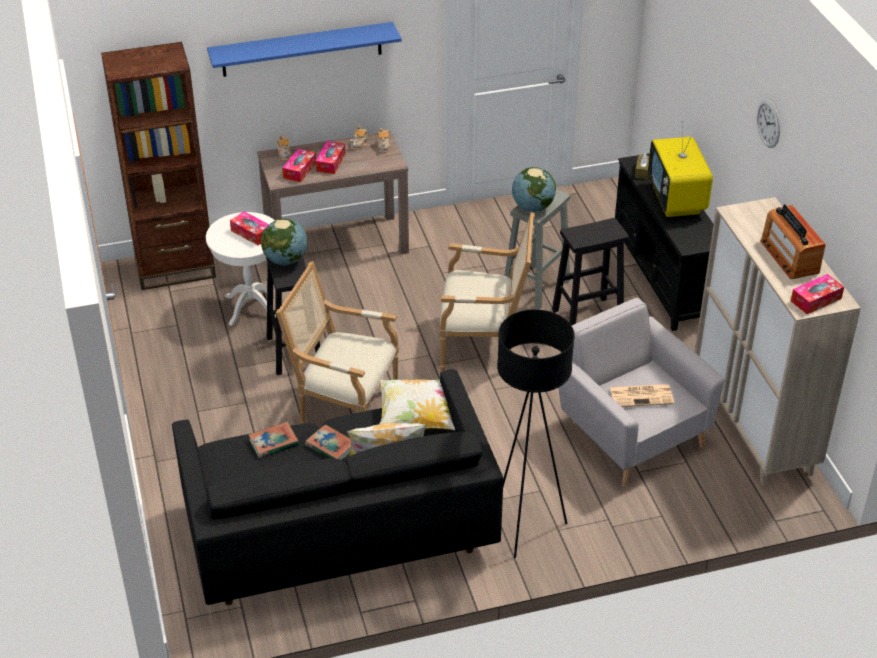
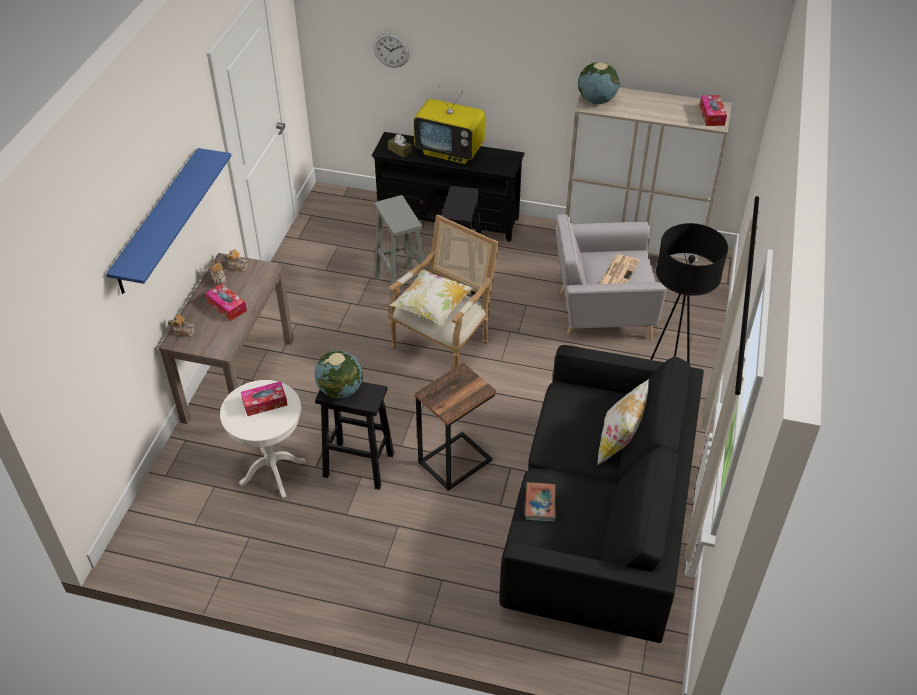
camera: 60 degrees left, 5 degrees up
(175, 268) = (164, 507): brown bookcase -> none
(299, 170) = (218, 330): tissue box -> none
(331, 446) = (569, 467): book -> none
(343, 407) = (454, 461): armchair -> side table
(417, 418) = (569, 400): pillow -> pillow (432, 308)
(532, 207) = (400, 219): globe -> globe (596, 100)
(768, 123) = (551, 33): wall clock -> wall clock (391, 50)
(789, 256) = (656, 105): radio -> none

